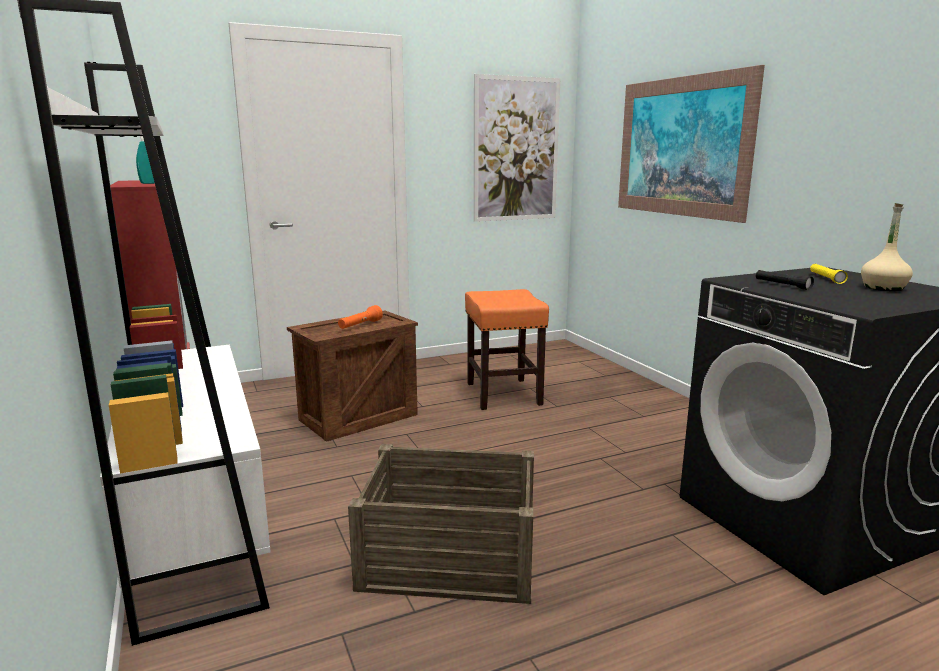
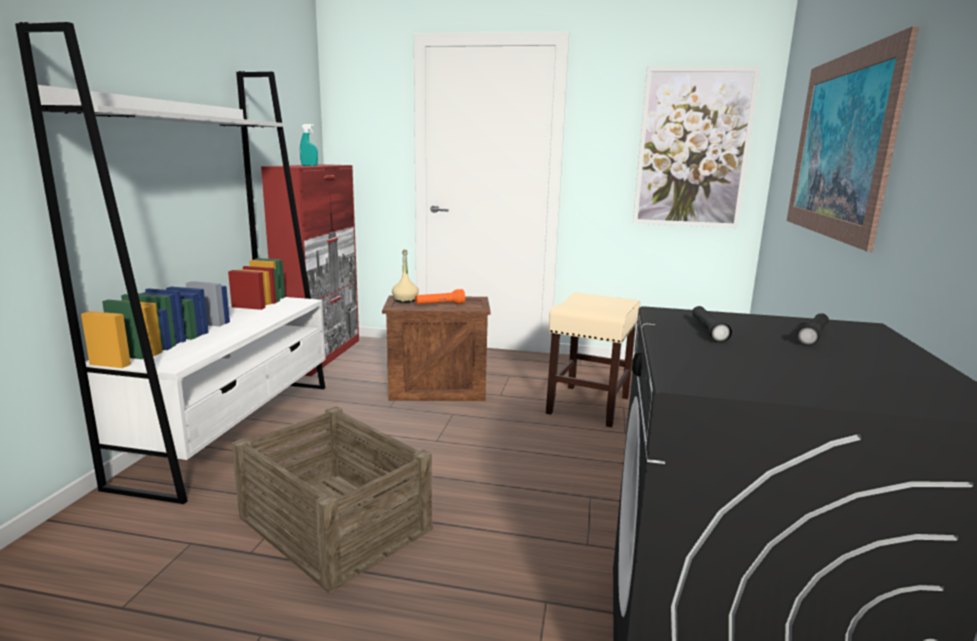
camera: 35 degrees right, 0 degrees up
(503, 393) = (588, 405): orange stool -> beige stool
(826, 278) = (813, 336): yellow flashlight -> black flashlight
(883, 288) = (857, 364): beige bottle -> beige bottle (405, 300)

